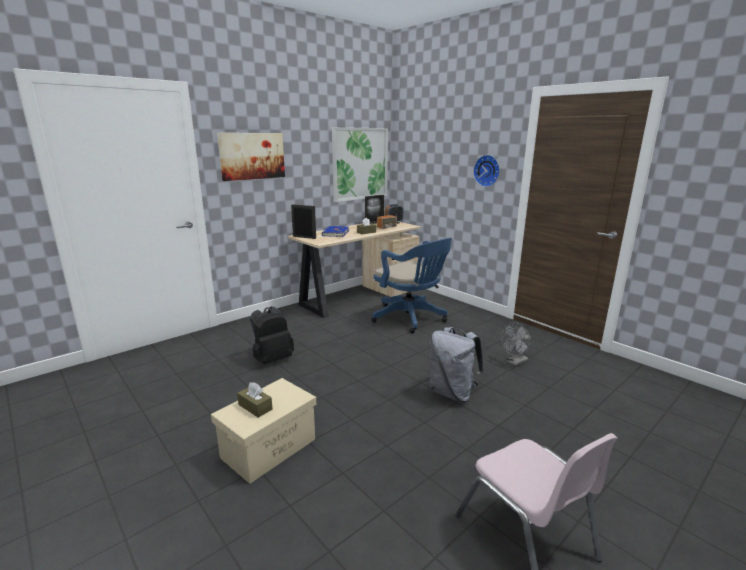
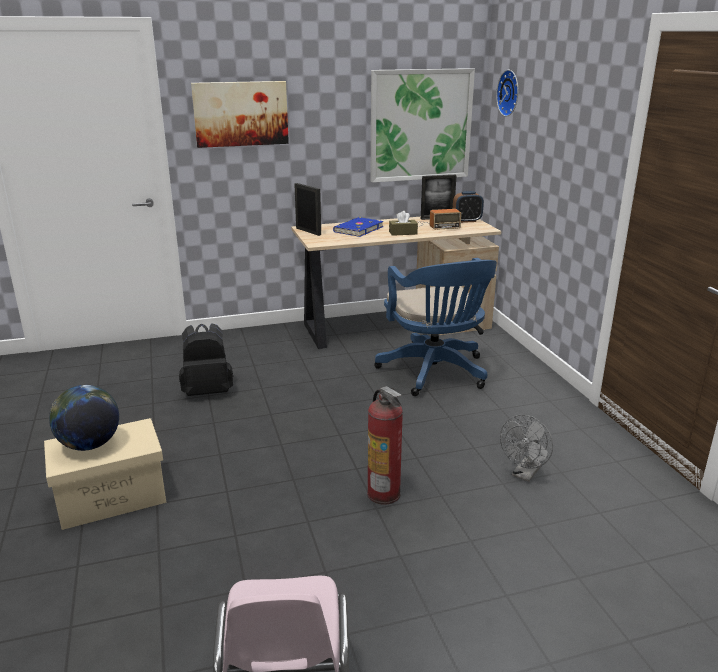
camera: 25 degrees right, 5 degrees up
(255, 407) = (90, 445): brown tissue box -> globe
(452, 393) = (384, 493): grey backpack -> fire extinguisher
(487, 170) = (586, 153): wall clock -> wall clock (510, 93)
(515, 362) = (524, 474): grey fan -> grey fan turned 45 degrees counterclockwise

